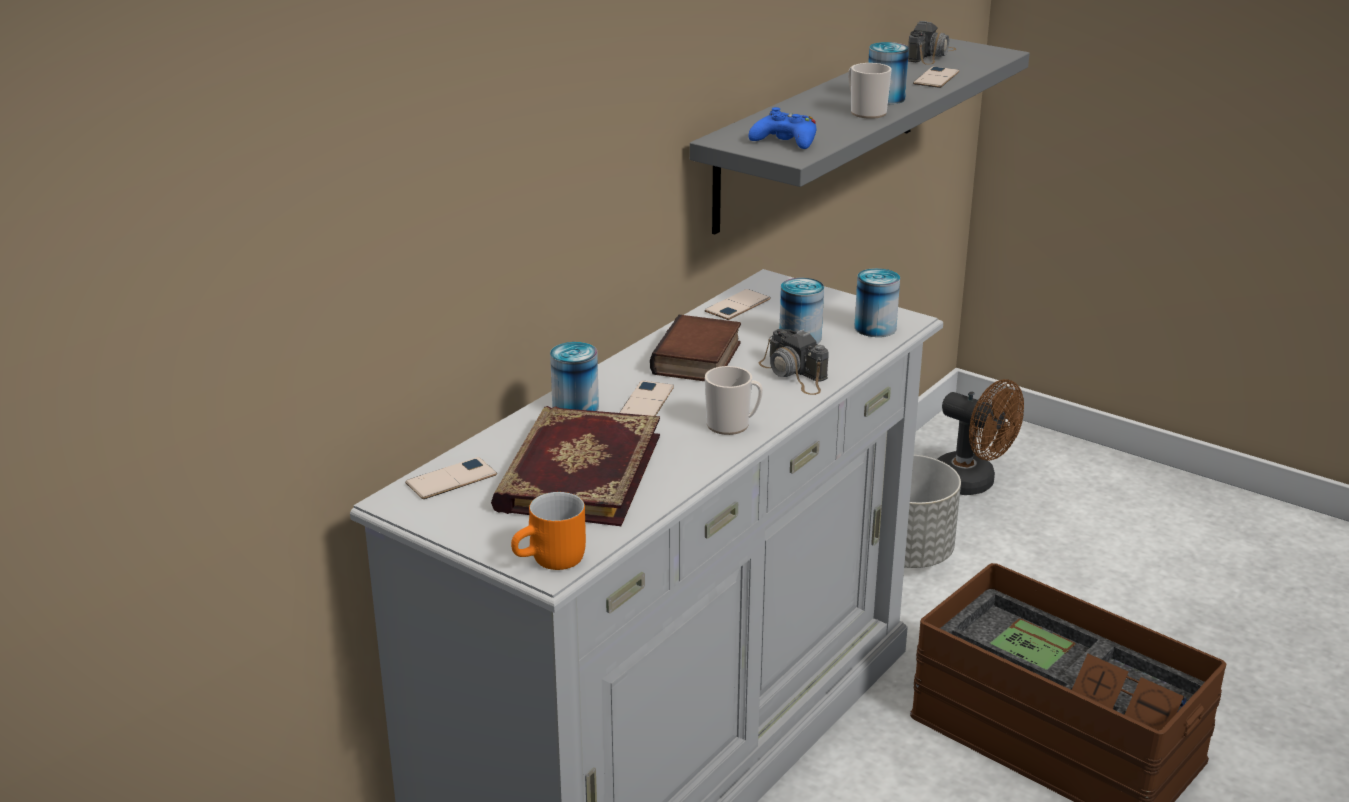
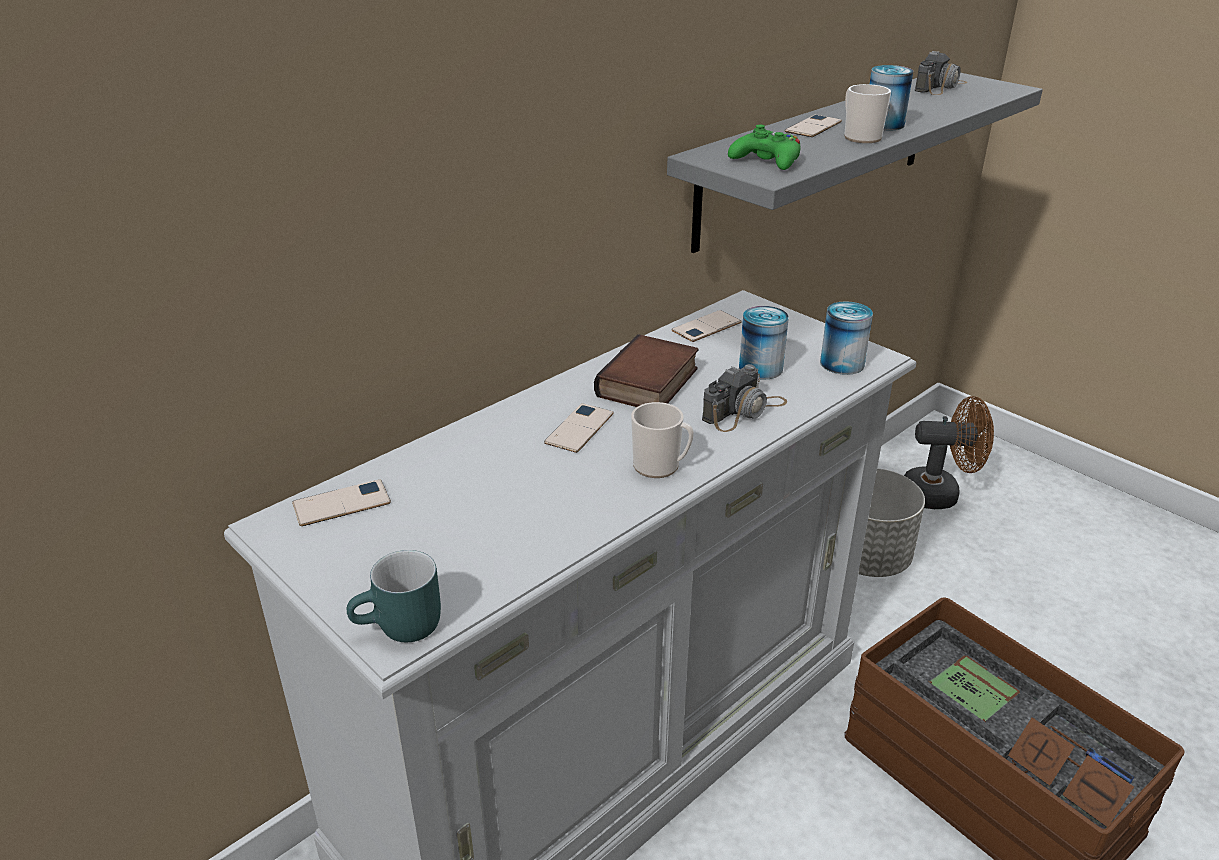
camera: 10 degrees right, 5 degrees up
(552, 562) = (401, 629): orange mug -> turquoise mug
(575, 407) = (504, 428): can -> none
(576, 472) = (475, 508): book -> none
(785, 141) = (767, 161): blue game controller -> green game controller
(795, 374) = (744, 410): camera -> camera turned 105 degrees counterclockwise
(936, 78) = (941, 108): phone -> phone (813, 127)
(972, 484) = (939, 494): brown fan -> brown fan turned 45 degrees counterclockwise

